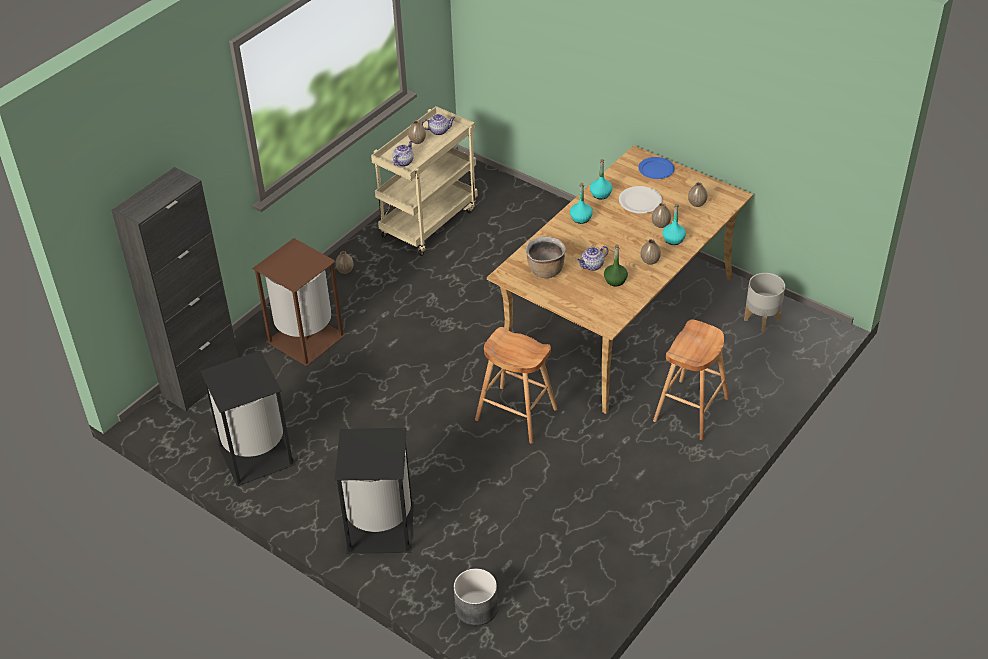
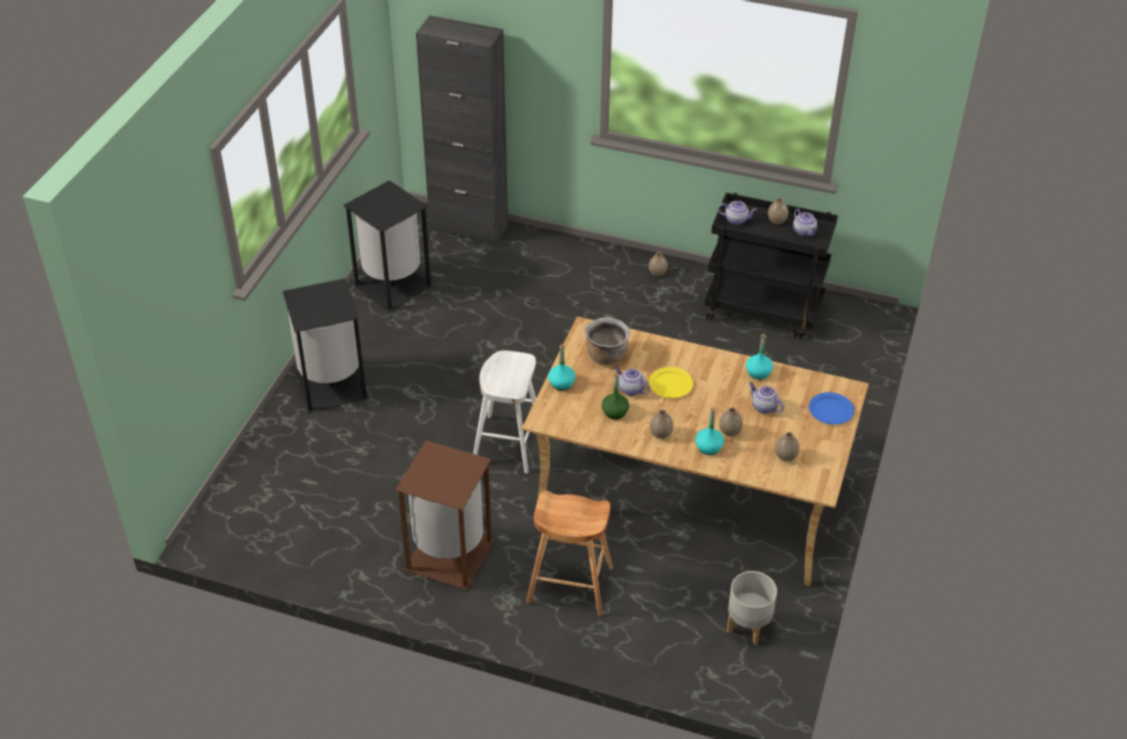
camera: 70 degrees right, 0 degrees up
(306, 340) = (549, 274): brown trash can -> brown trash can (447, 555)
(429, 222) = (764, 311): beige cart -> black cart
(476, 608) = (254, 472): grey planter -> none
(516, 414) = (507, 444): brown stool -> white stool
(581, 218) = (707, 365): turquoise bottle -> turquoise bottle (561, 383)
(594, 243) = (670, 384): none -> yellow plate
(640, 201) = (763, 407): white plate -> teapot

